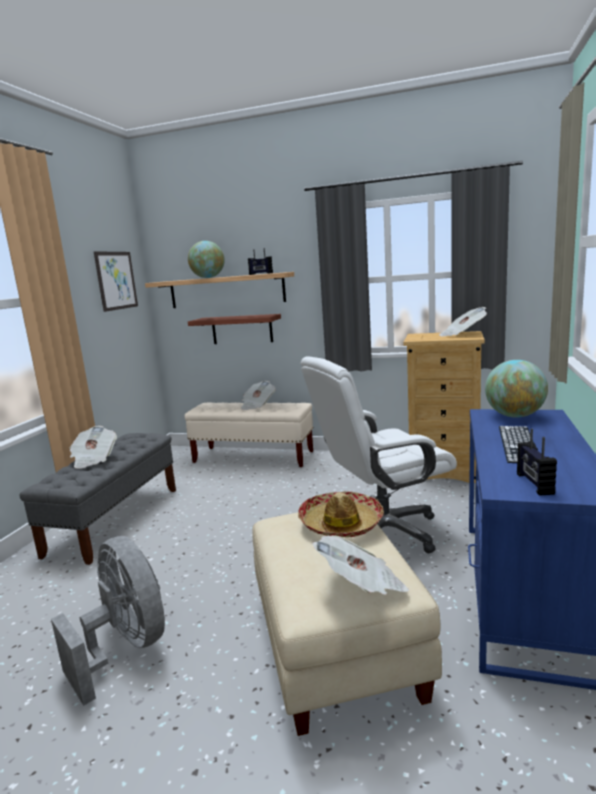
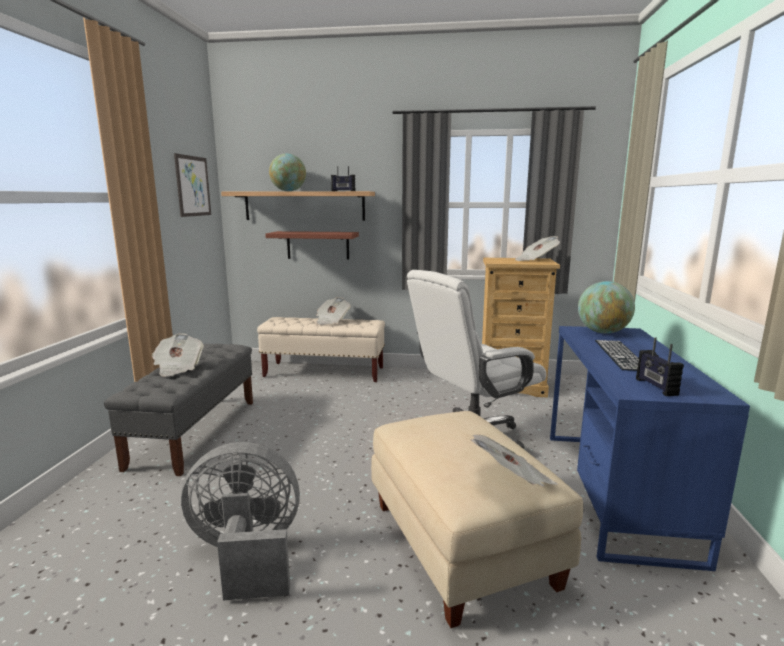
camera: 10 degrees left, 0 degrees up
(126, 647) = (247, 556): grey fan -> grey fan turned 45 degrees counterclockwise
(341, 523) = (466, 427): hat -> none

